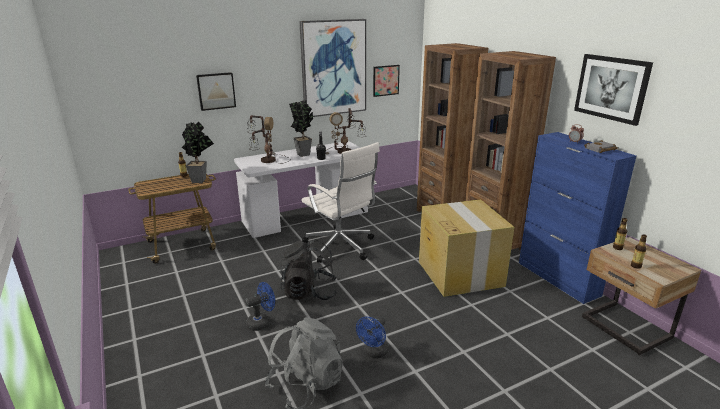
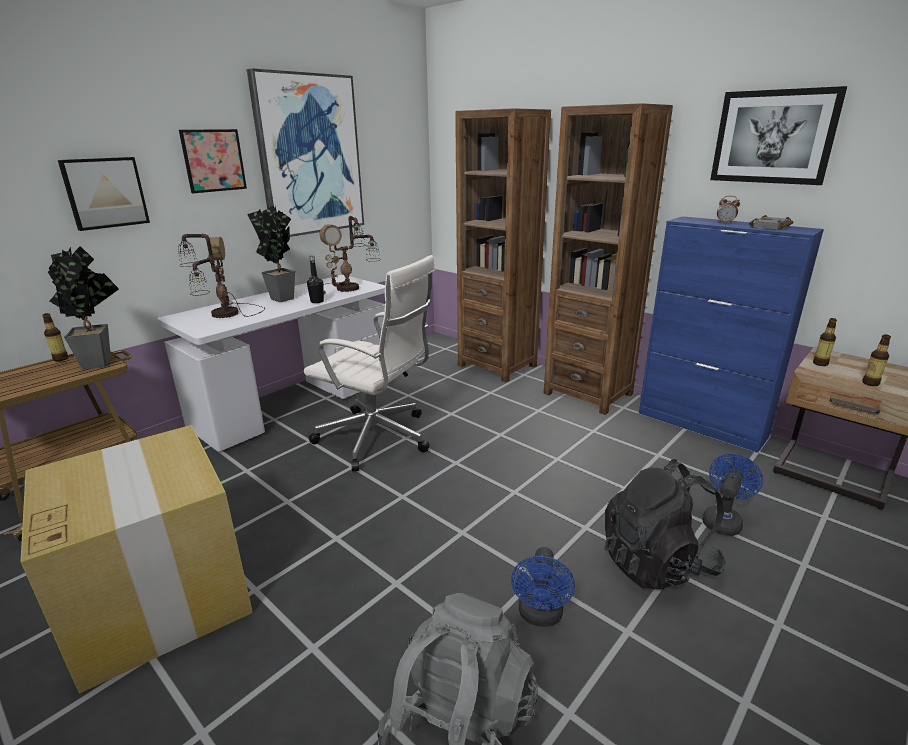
camera: 20 degrees left, 0 degrees up
(262, 322) = (303, 612): blue fan -> blue fan (723, 520)
(309, 292) = (365, 528): black backpack -> black backpack (657, 563)
(386, 80) = (385, 178): picture -> picture (213, 160)
(459, 273) = (575, 443): cardboard box -> cardboard box (159, 597)

